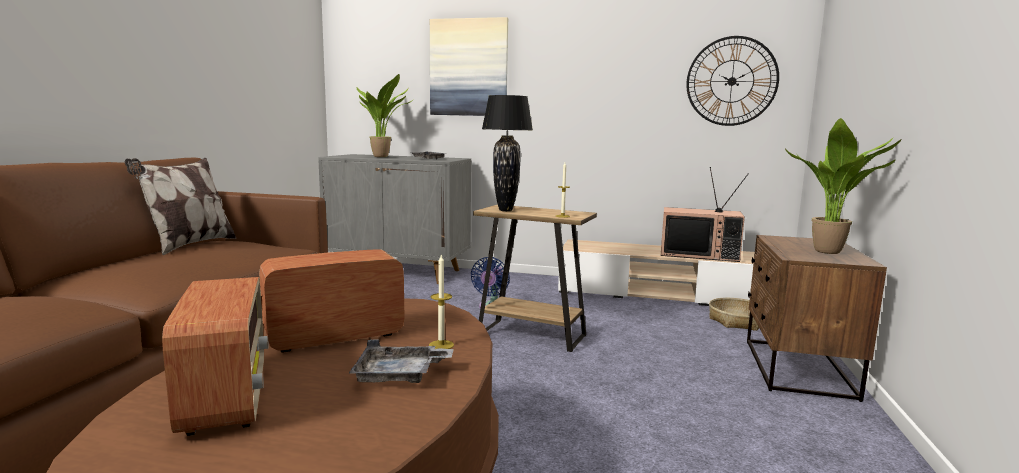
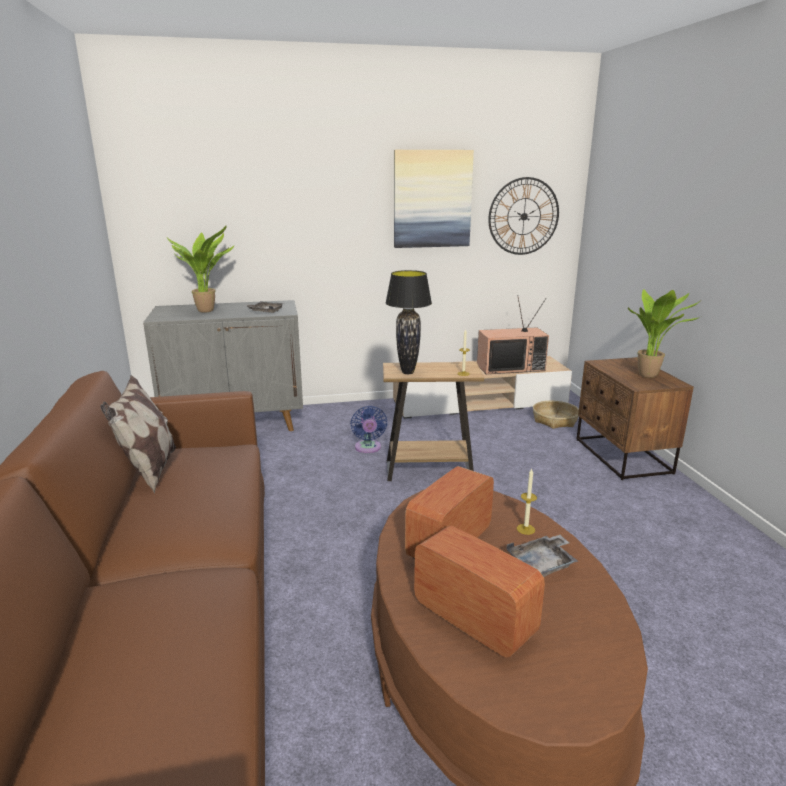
camera: 25 degrees left, 10 degrees up
(469, 68) = (283, 207): picture -> picture (432, 199)

